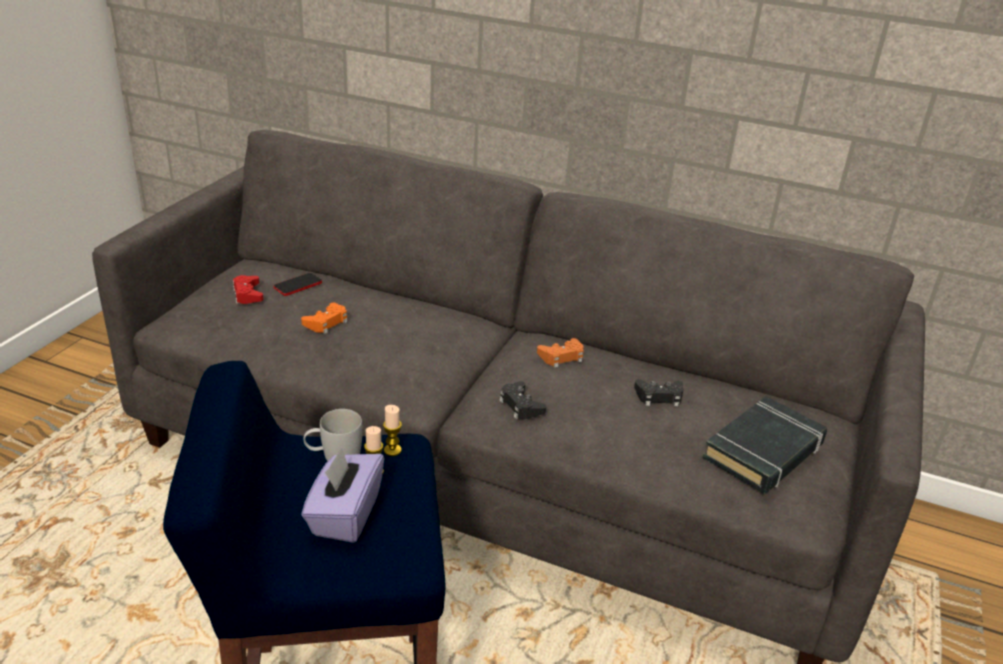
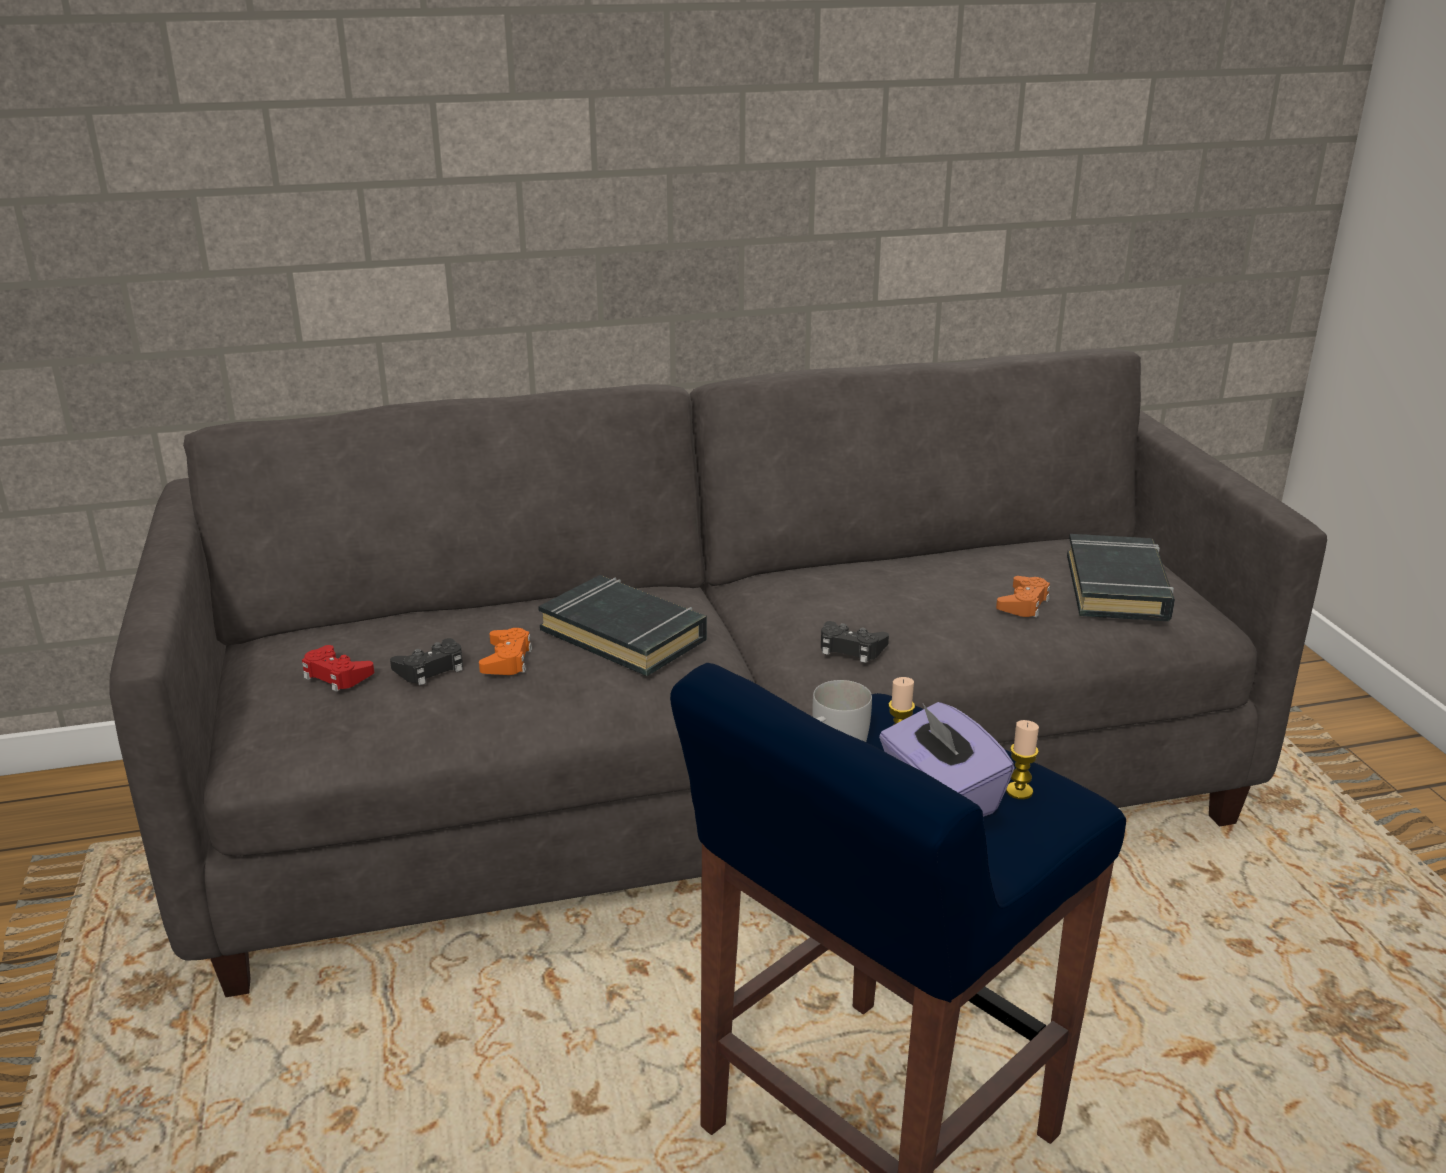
camera: 35 degrees left, 5 degrees down
(298, 285) = (392, 637): phone -> none
(392, 450) = (880, 717): candle -> candle (1019, 791)
(402, 336) = (624, 634): none -> black book
(561, 357) = (819, 585): orange game controller -> orange game controller (1023, 604)
(659, 397) = (965, 581): black game controller -> black game controller (431, 668)

